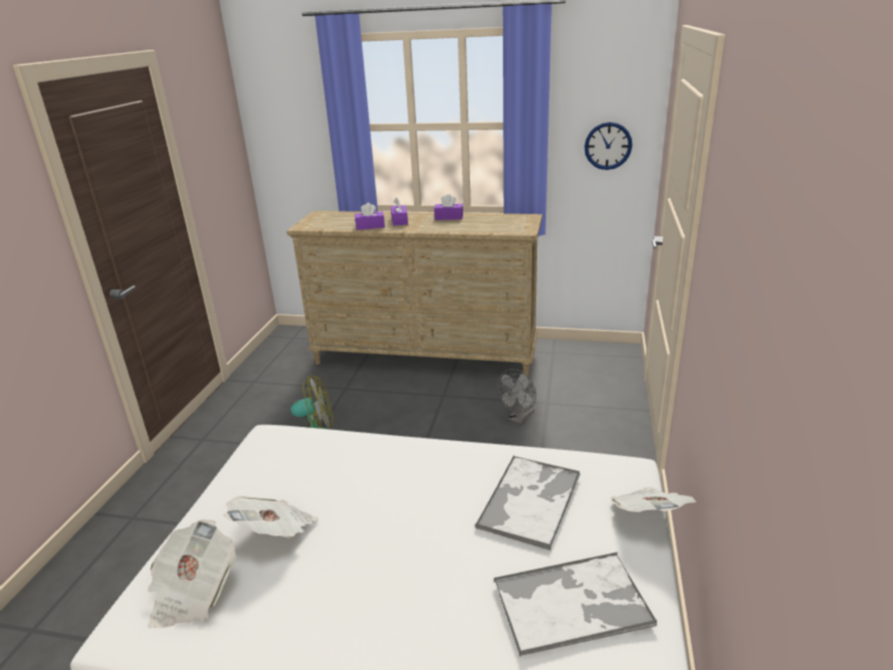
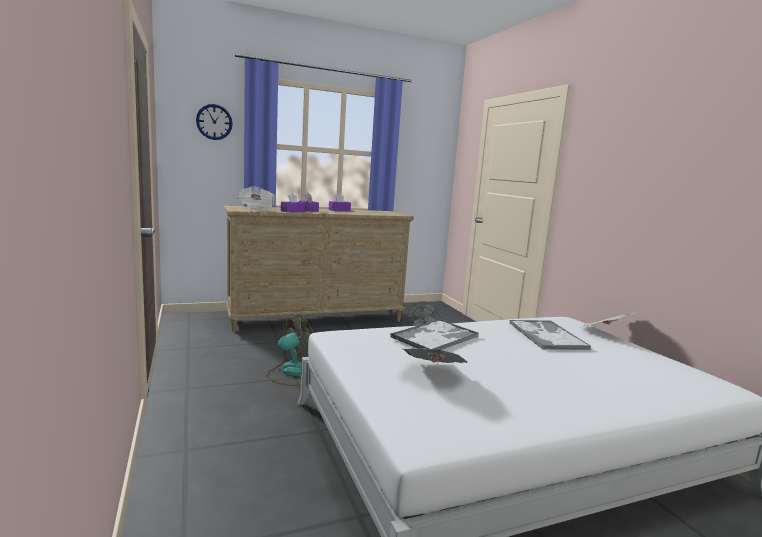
camera: 35 degrees left, 15 degrees down
(193, 592) = (431, 411): newspaper -> newspaper (256, 209)
(573, 603) = (636, 362): tray -> tray (435, 337)
(608, 146) = (426, 171): wall clock -> wall clock (214, 122)

